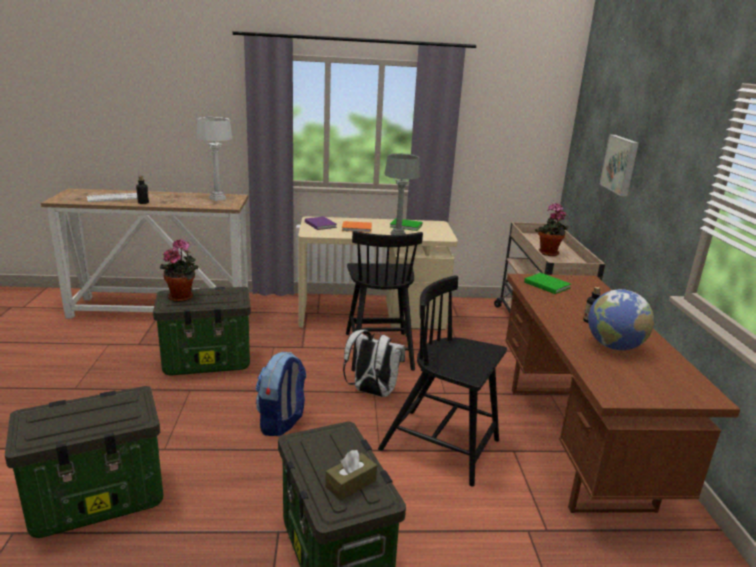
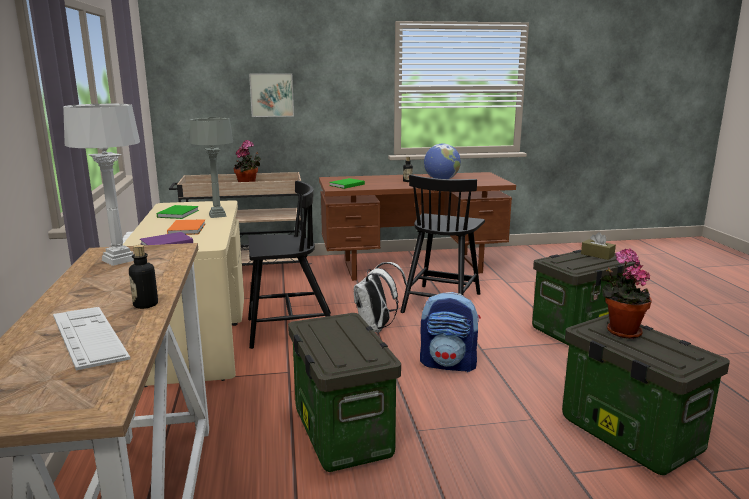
camera: 95 degrees left, 5 degrees down
(182, 297) = (345, 352): potted plant -> potted plant (620, 331)

